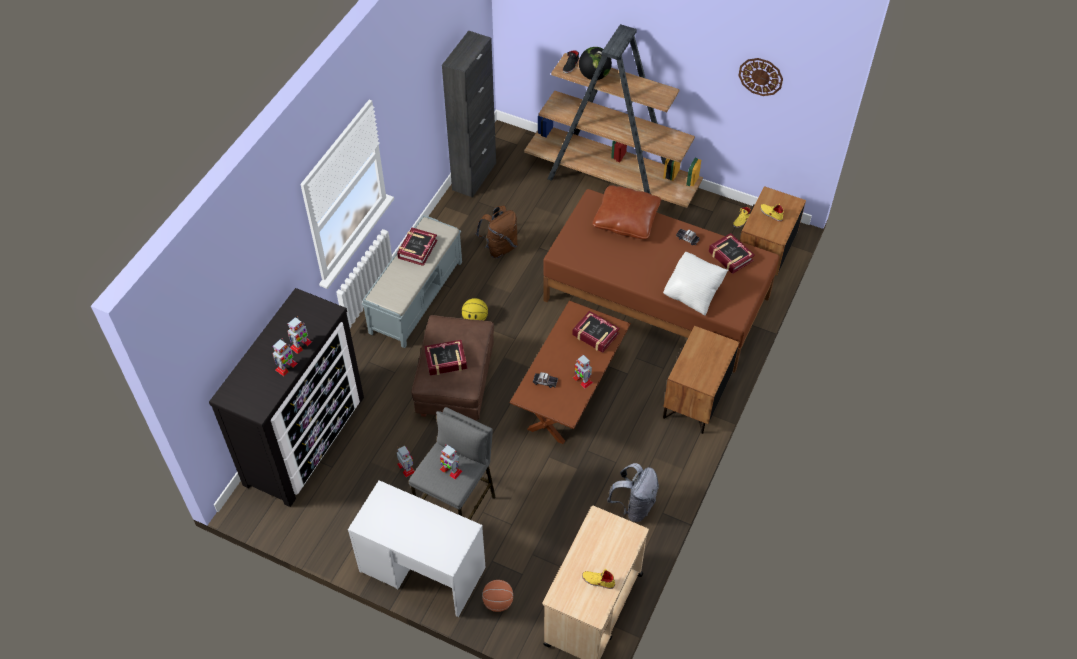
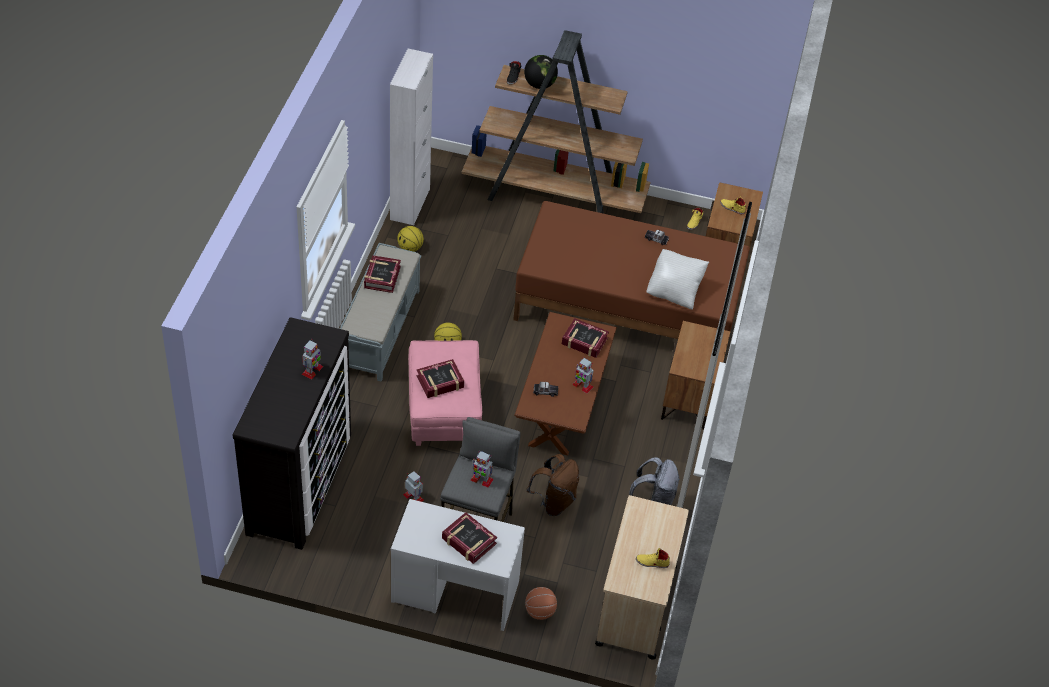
camera: 15 degrees left, 5 degrees down
(286, 367) = (303, 393): toy robot -> none
(455, 385) = (444, 411): brown ottoman -> pink ottoman
(464, 219) = (410, 248): none -> basketball
(474, 176) = (410, 204): black cabinet -> white cabinet
(499, 247) = (455, 272): brown backpack -> brown backpack (554, 502)
(626, 220) = (591, 227): brown pillow -> none
(730, 256) = (702, 252): book -> book (468, 541)
(760, 76) = (710, 71): wall clock -> none

